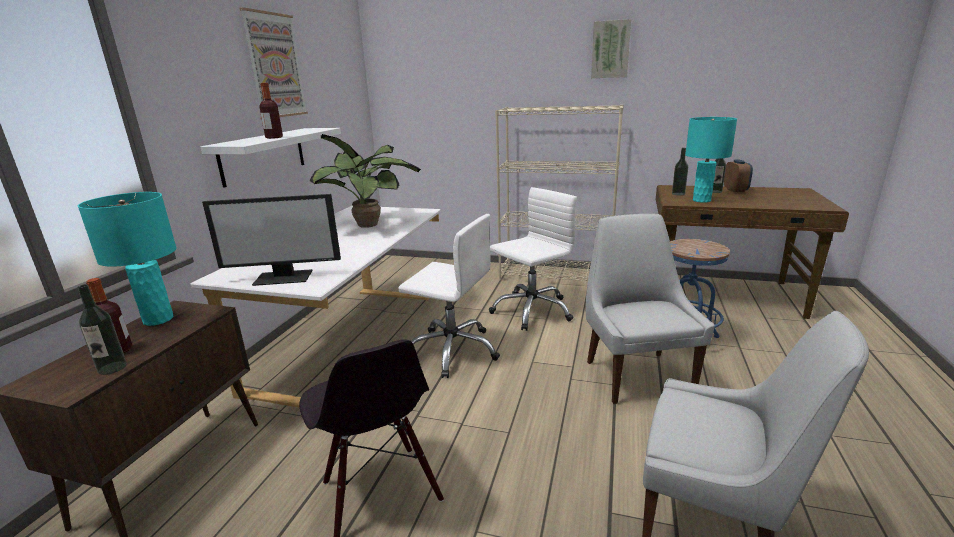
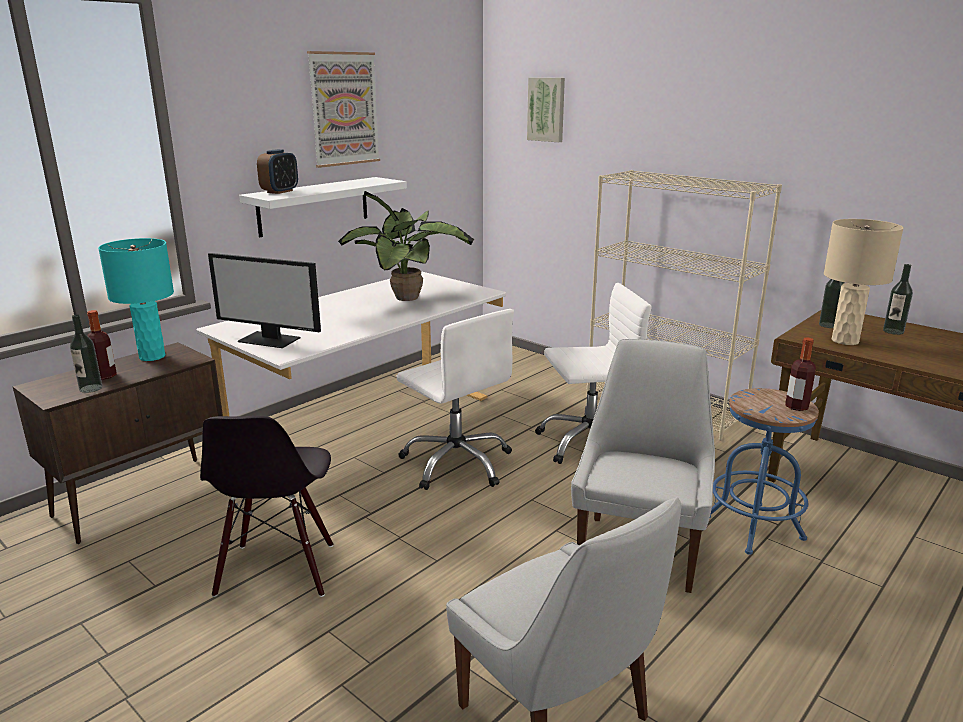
camera: 25 degrees right, 0 degrees up
(274, 137) = (316, 190): bottle -> bottle (796, 407)
(610, 49) = (774, 105): picture -> picture (547, 109)
(702, 200) = (845, 341): turquoise table lamp -> beige table lamp
(735, 190) = (930, 335): alarm clock -> alarm clock (280, 191)

